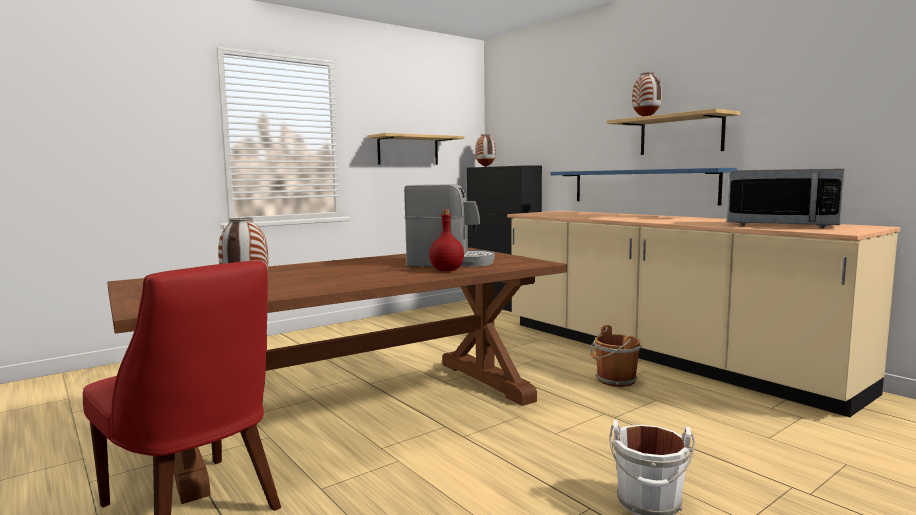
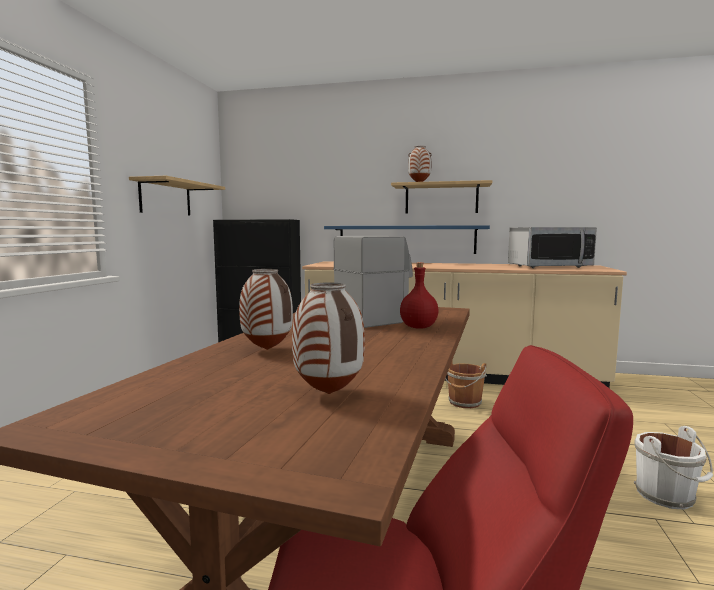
camera: 40 degrees left, 0 degrees up
(485, 167) = (231, 219): vase -> vase (266, 349)

